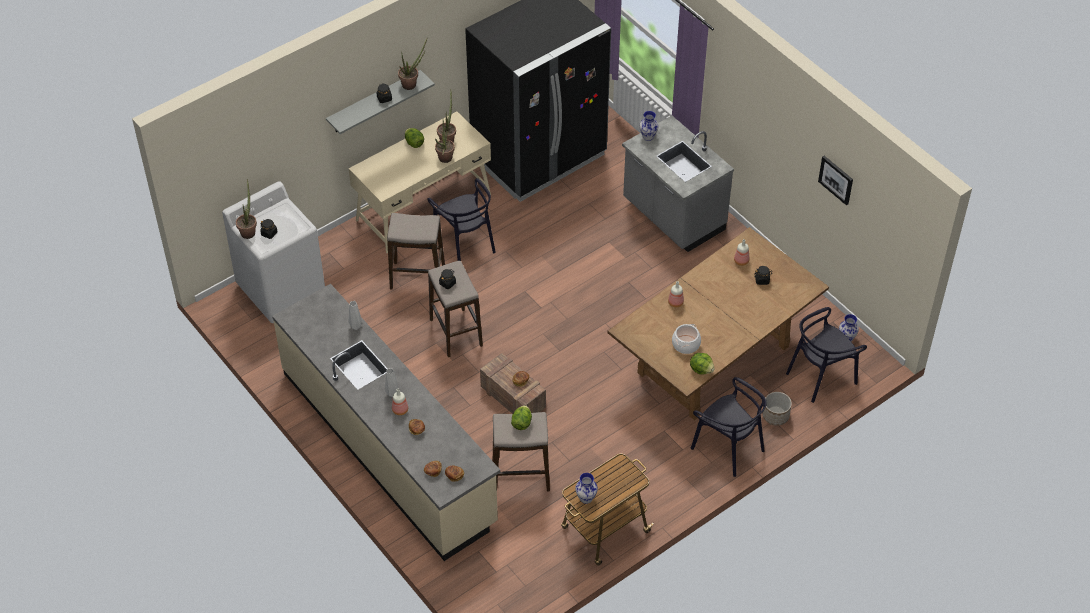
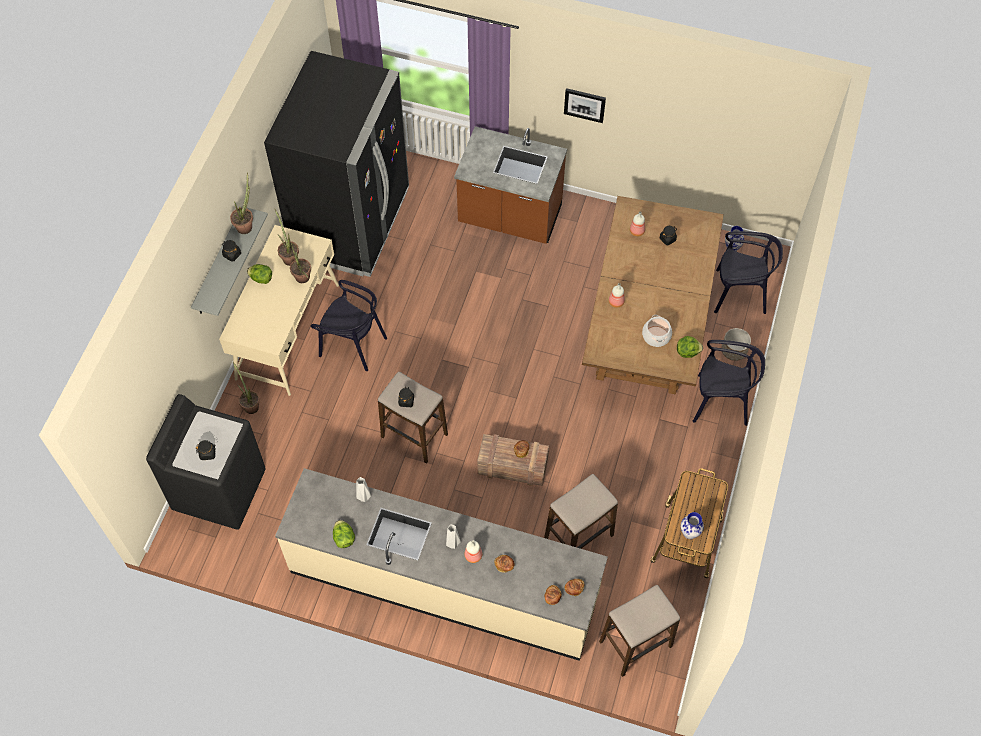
camera: 35 degrees left, 10 degrees up
(249, 231) = (185, 463): potted plant -> potted plant (250, 405)
(282, 289) = (220, 489): white washing machine -> black washing machine
(417, 277) = (337, 402): stool -> stool (636, 644)
(521, 423) = (582, 497): lettuce -> lettuce (344, 538)
(648, 136) = (471, 157): vase -> none
(672, 216) = (509, 217): grey counter -> brown counter
(820, 376) = (739, 293): black chair -> black chair turned 105 degrees counterclockwise
(836, 179) = (696, 115): picture -> picture (584, 104)

